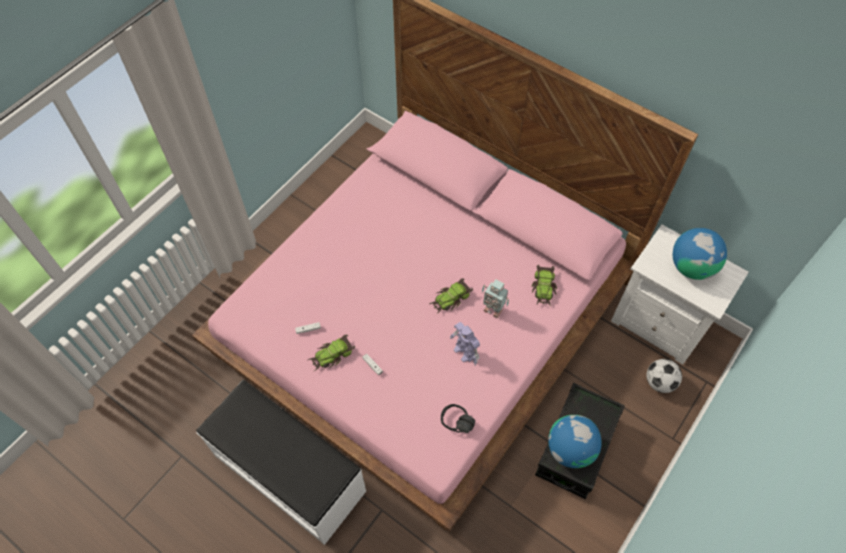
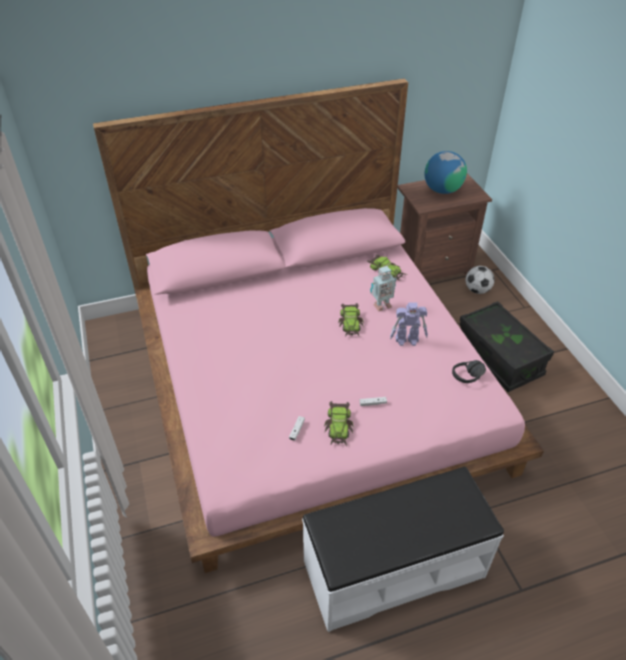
camera: 55 degrees left, 15 degrees down
(570, 449) = (513, 347): globe -> none
(659, 323) = (432, 266): white nightstand -> brown nightstand

